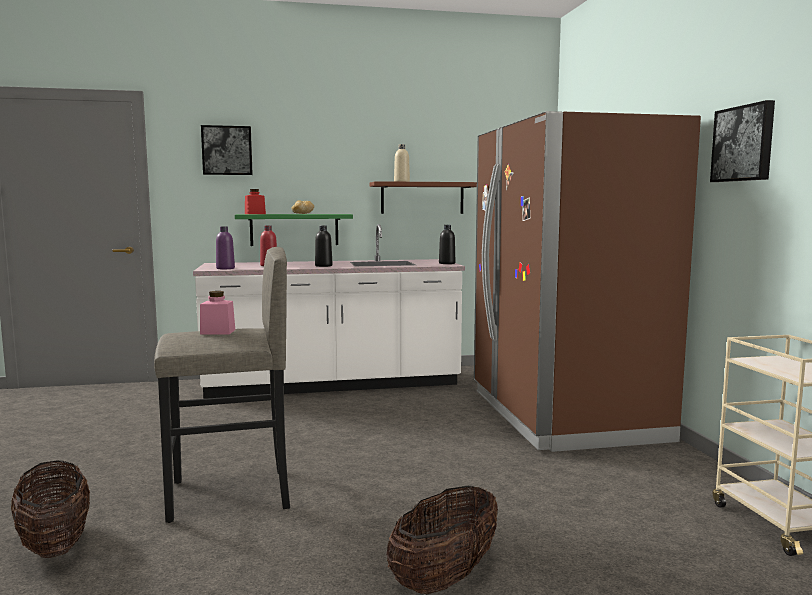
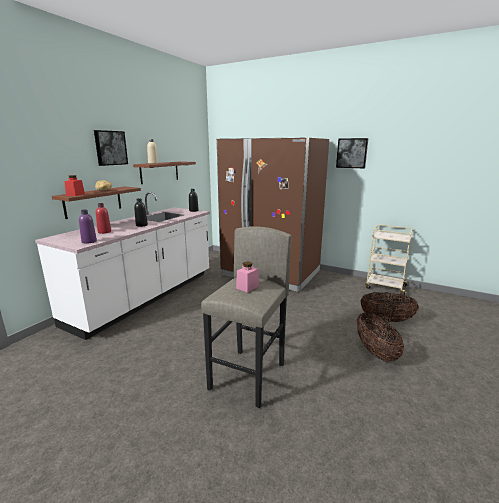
camera: 50 degrees left, 10 degrees up
(55, 544) = (239, 462): basket -> basket (386, 320)
(227, 150) = (35, 143): picture -> picture (110, 148)
(294, 229) = (93, 202): green shelf -> brown shelf

